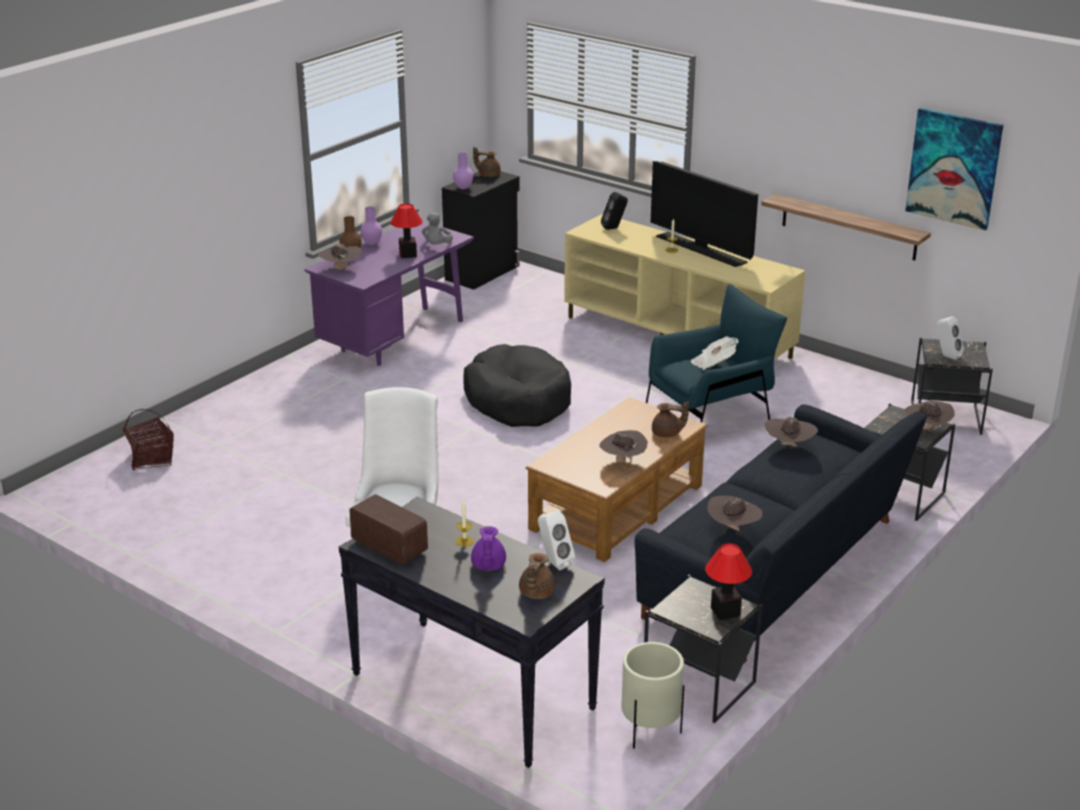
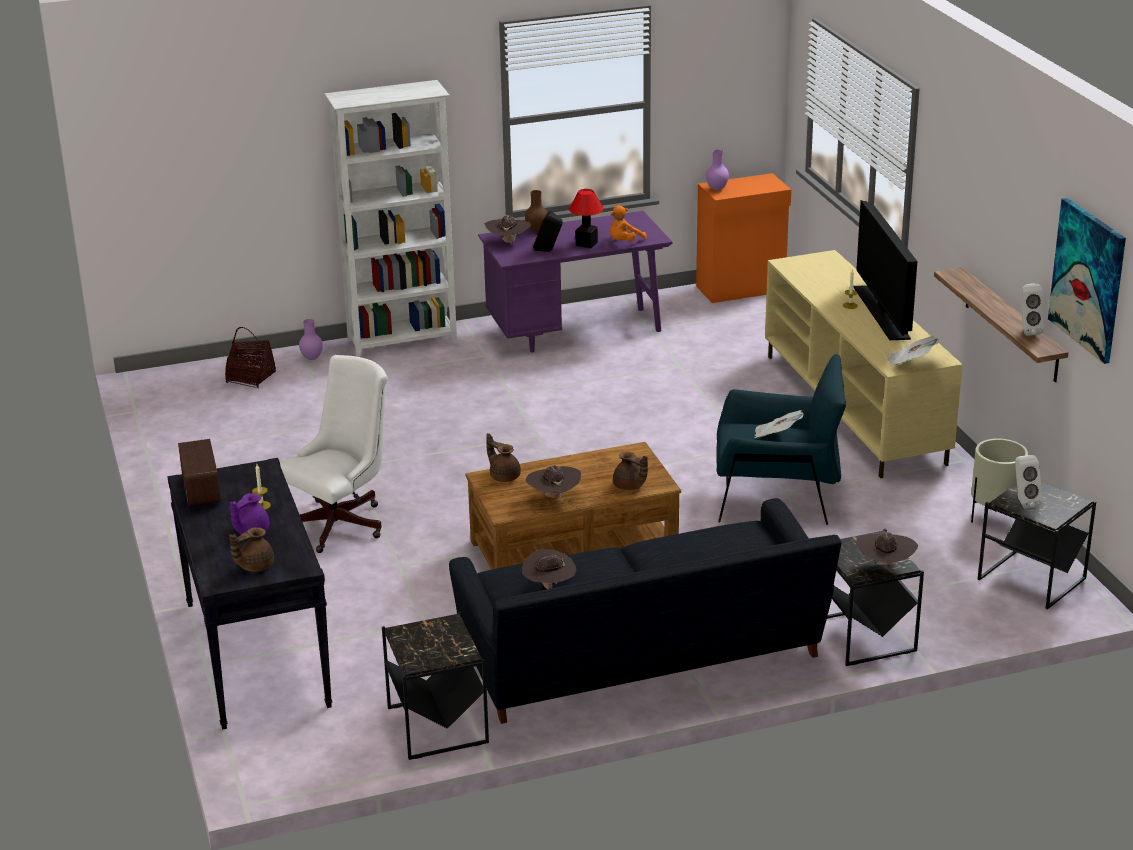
camera: 35 degrees right, 0 degrees up
(256, 388) = (403, 341): none -> white bookcase
(372, 243) = (569, 225): purple vase -> purple vase (312, 358)
(437, 246) = (624, 242): grey plush toy -> orange plush toy
(483, 273) = (741, 289): black cabinet -> orange cabinet
(488, 175) = (761, 181): brown teapot -> brown teapot (504, 476)
(518, 400) = (613, 423): black dog bed -> none
(554, 563) = (302, 548): white speaker -> white speaker (1027, 331)
(614, 228) = (824, 268): black speaker -> black speaker (548, 251)
(650, 731) = (350, 743): beige planter -> beige planter (995, 517)
(726, 611) = (446, 653): table lamp -> none
(771, 279) = (910, 363): none -> newspaper
(789, 446) = (711, 534): brown hat -> none

